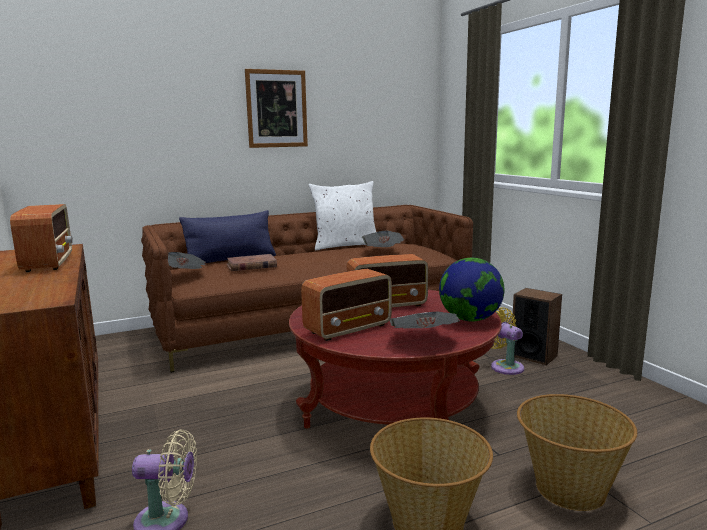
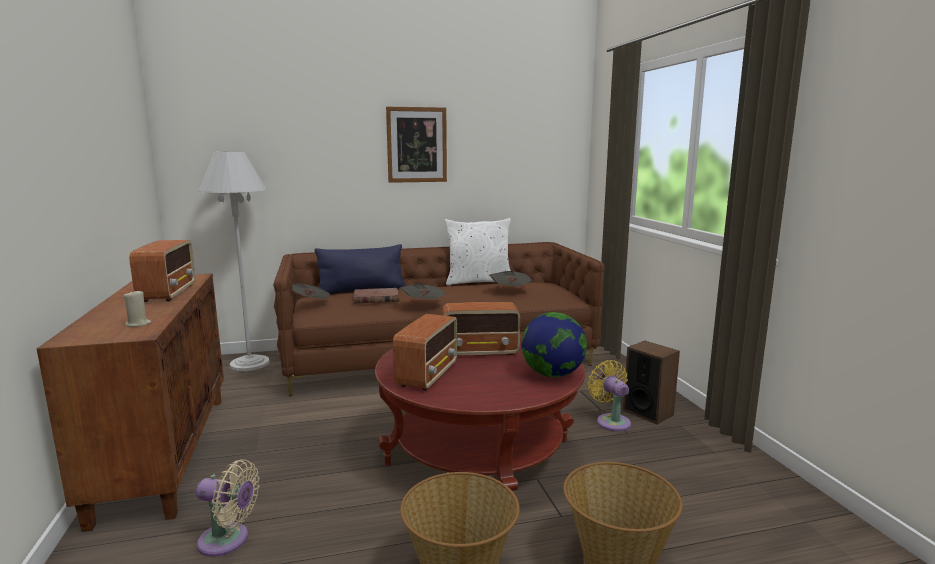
camera: 10 degrees right, 0 degrees up
(39, 292) = (138, 324): none -> beige candle
(112, 344) = (250, 363): none -> white floor lamp
(349, 329) = (428, 374): radio -> radio turned 45 degrees counterclockwise
(423, 340) = (491, 393): newspaper -> newspaper (424, 304)

